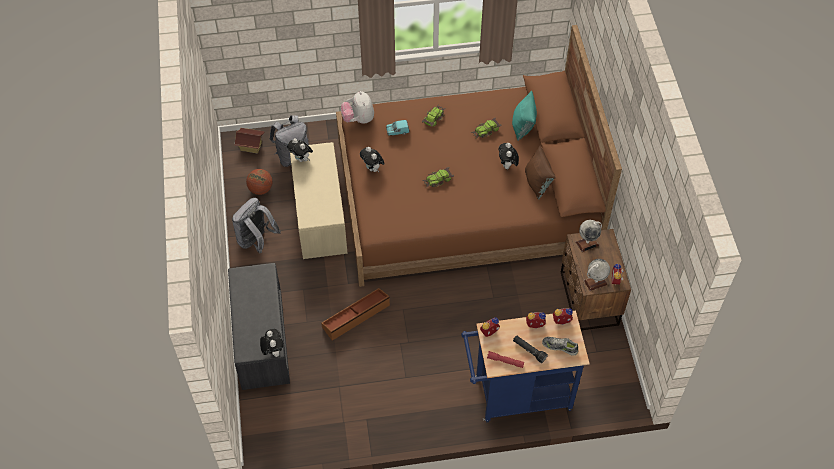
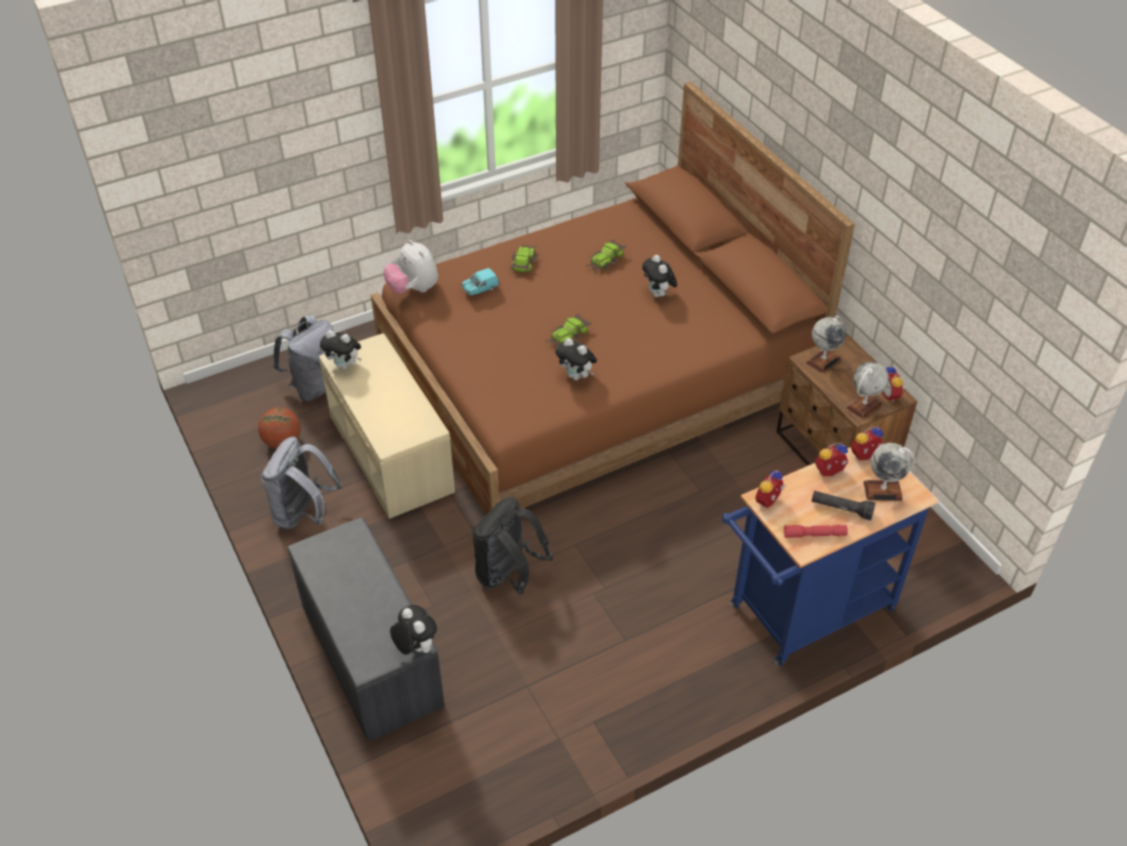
camera: 20 degrees left, 10 degrees down
(251, 146) = (244, 390): toy house -> none
(356, 317) = (508, 576): brown storage box -> black backpack
(373, 168) = (464, 345): plush toy -> plush toy (576, 376)
(523, 126) = (654, 243): turquoise pillow -> none
(537, 183) = (712, 304): brown pillow -> none
(560, 347) = (883, 490): shoe -> globe

